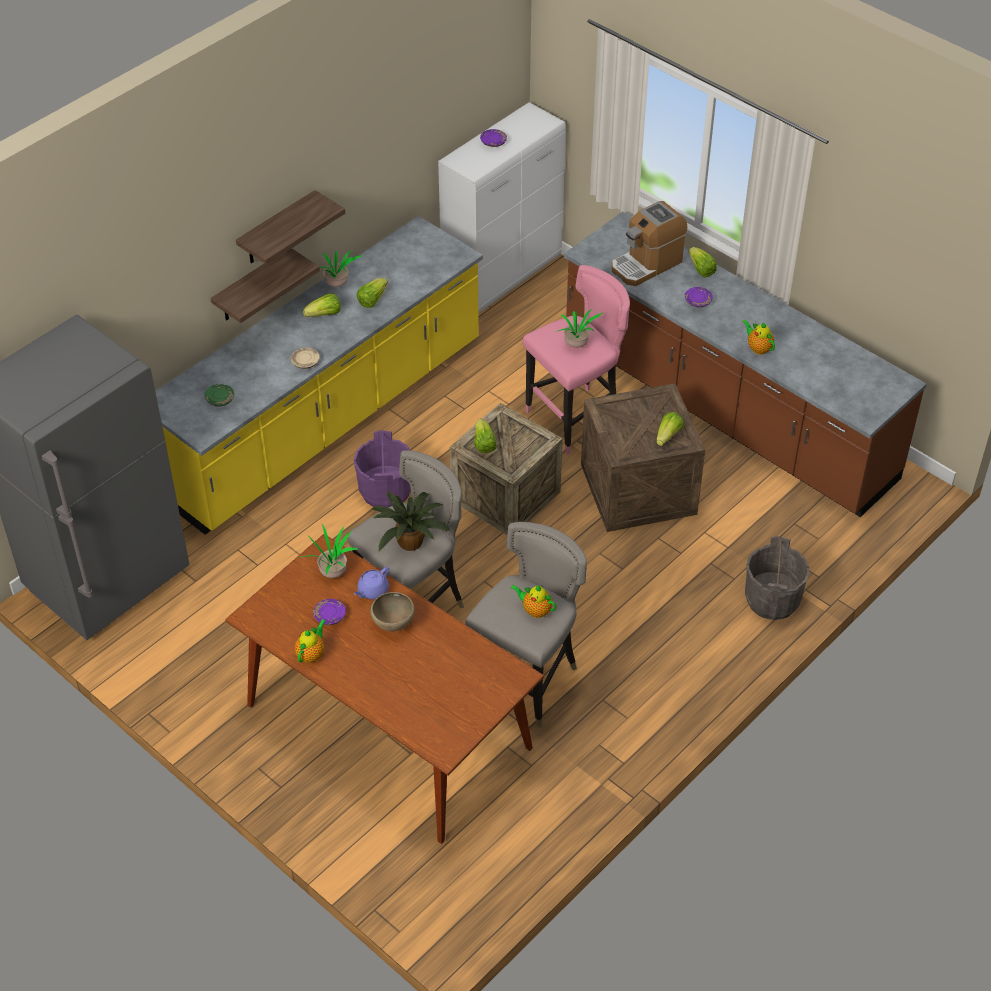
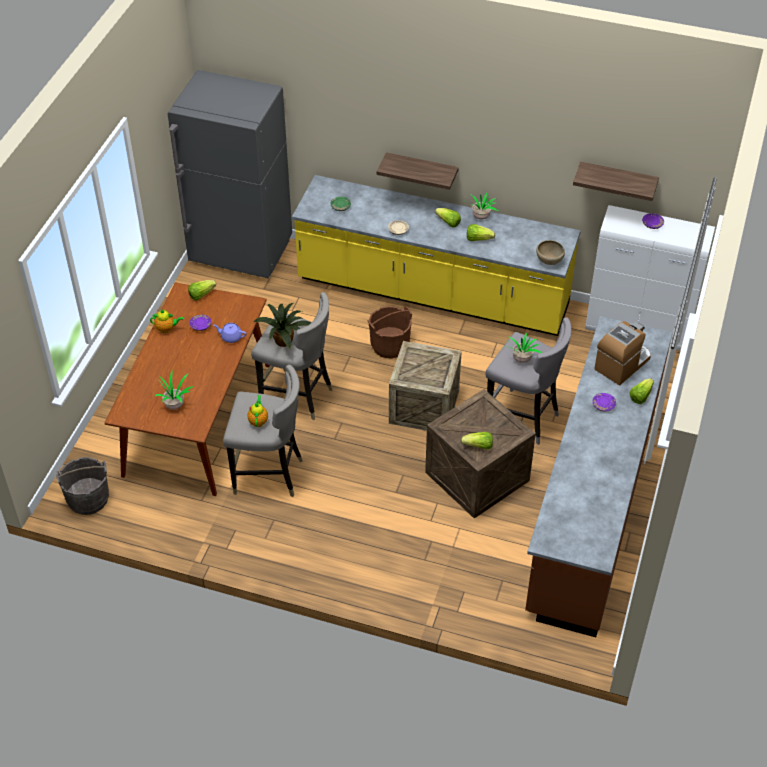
camera: 65 degrees right, 0 degrees up
(277, 229) = (450, 147): shelf -> shelf (617, 180)
(332, 571) = (236, 313): potted plant -> potted plant (175, 405)
(385, 491) = (389, 345): purple bucket -> brown bucket
(393, 624) = (209, 356): brown bowl -> brown bowl (549, 262)
(483, 444) = (416, 356): lettuce -> lettuce (201, 294)
(575, 419) = (523, 419): pink stool -> grey stool
(646, 264) = (622, 364): coffee machine -> coffee machine turned 105 degrees clockwise
(758, 348) = (576, 455): teapot -> none
(772, 600) = (417, 589): grey bucket -> grey bucket (88, 499)

